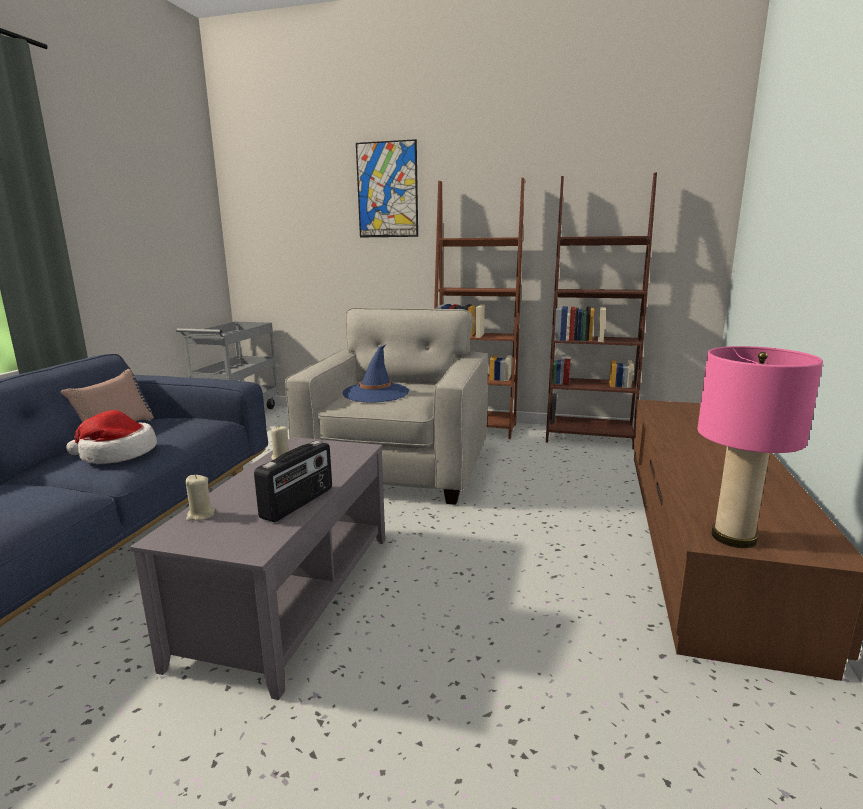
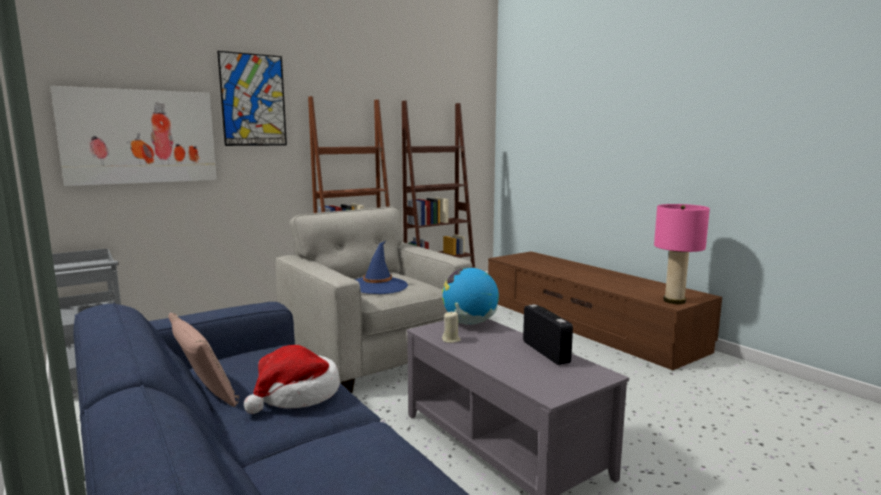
camera: 50 degrees left, 5 degrees down
(200, 515) = (526, 380): beige candle -> none
(295, 229) = (140, 136): none -> picture
(345, 451) = (470, 323): none -> globe

